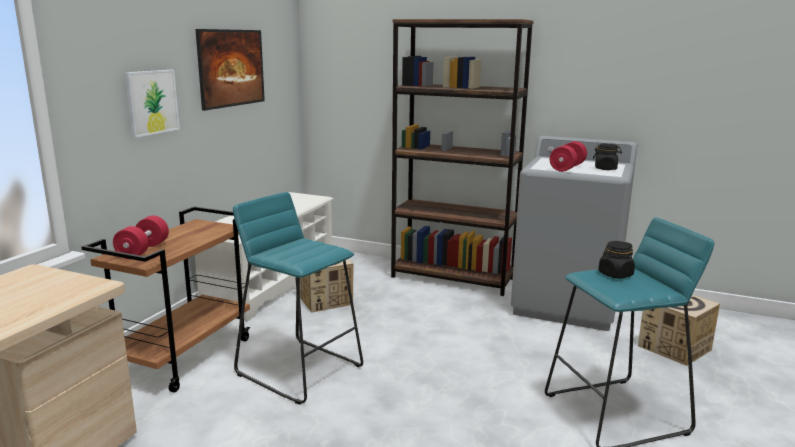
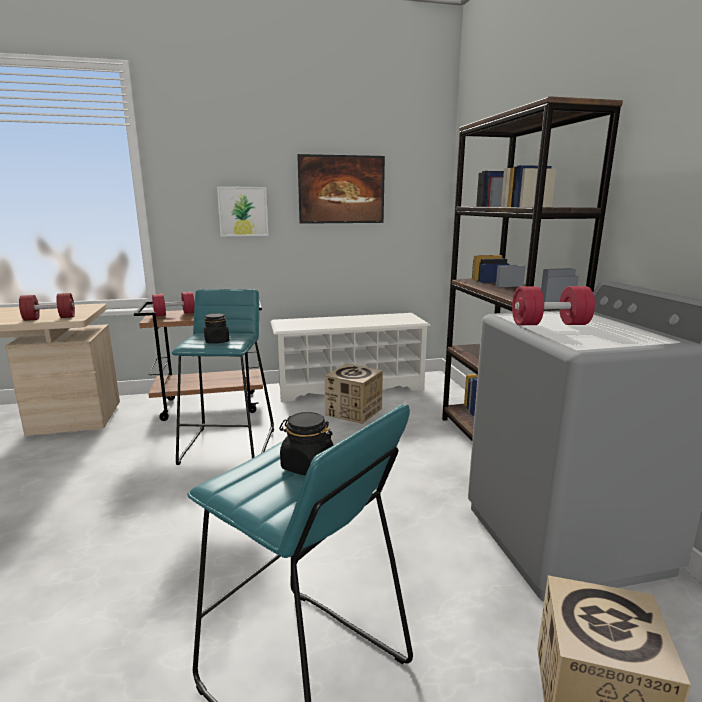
camera: 55 degrees right, 0 degrees up
(64, 297) = (50, 318): none -> red dumbbell
(605, 168) = (607, 338): black jar -> black jar (217, 341)

